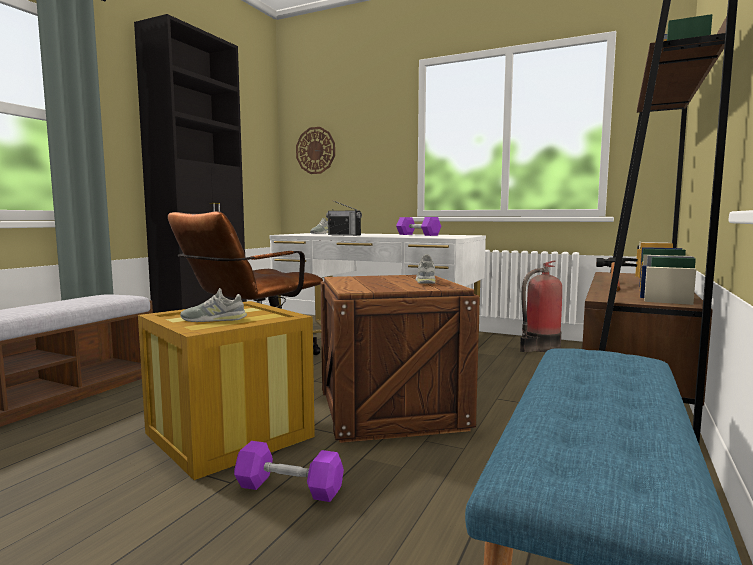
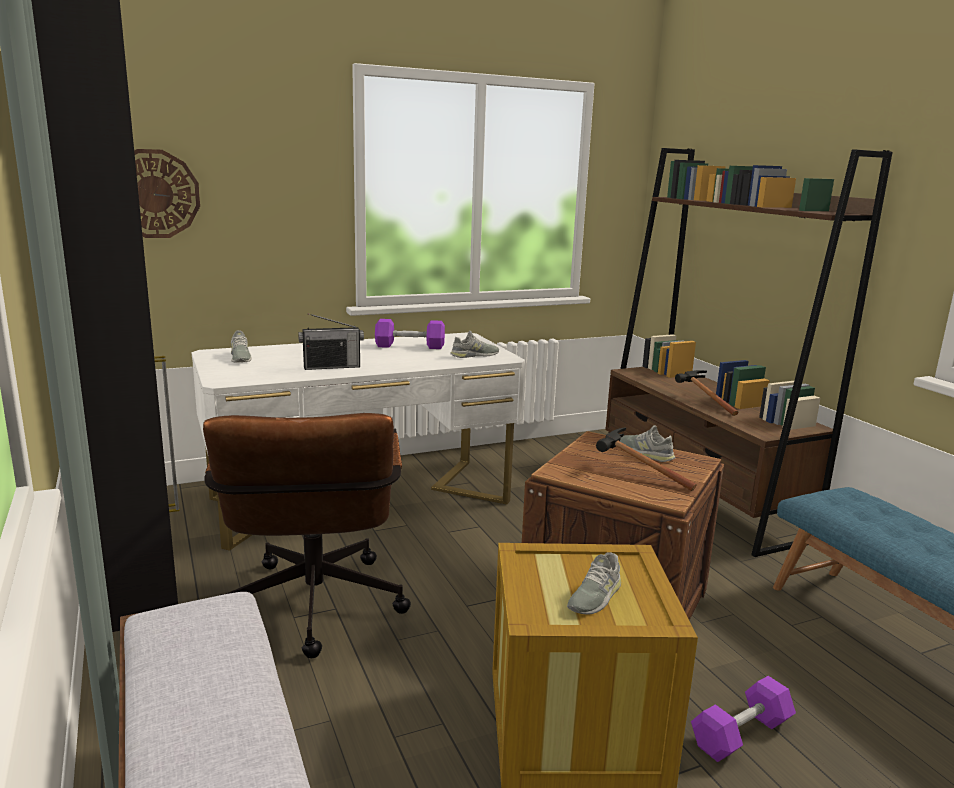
camera: 50 degrees left, 10 degrees up
(380, 283) = (633, 473): none -> hammer
(438, 236) = (474, 355): none -> grey shoe
(540, 348) = (543, 458): fire extinguisher -> none

